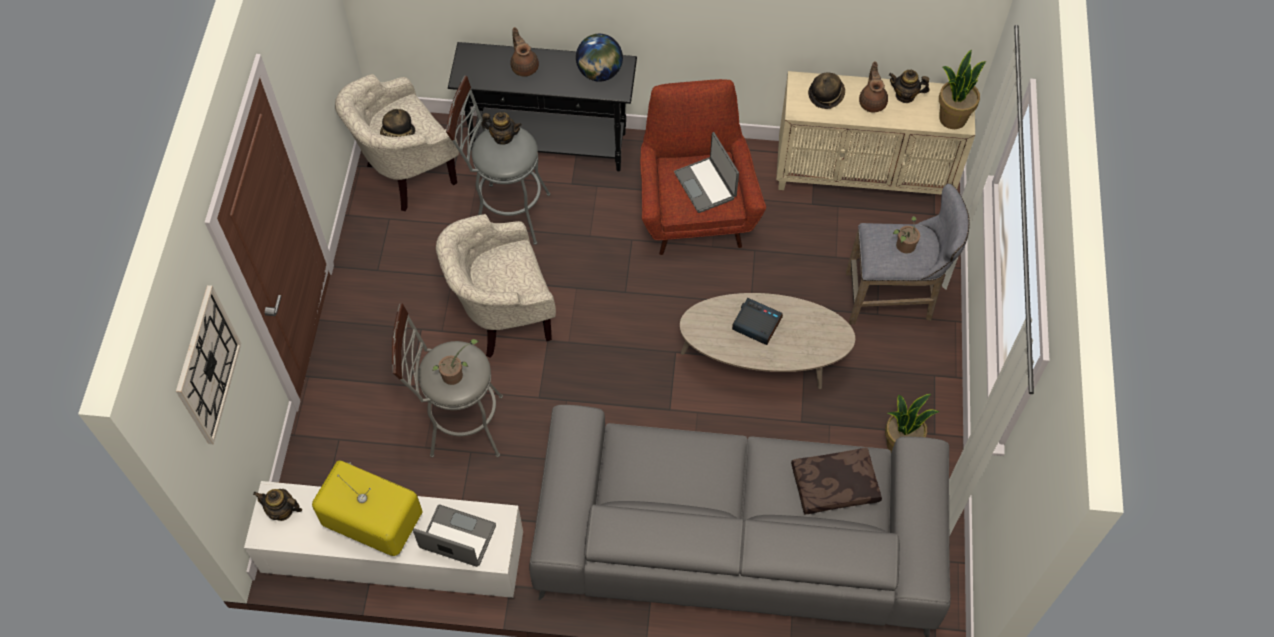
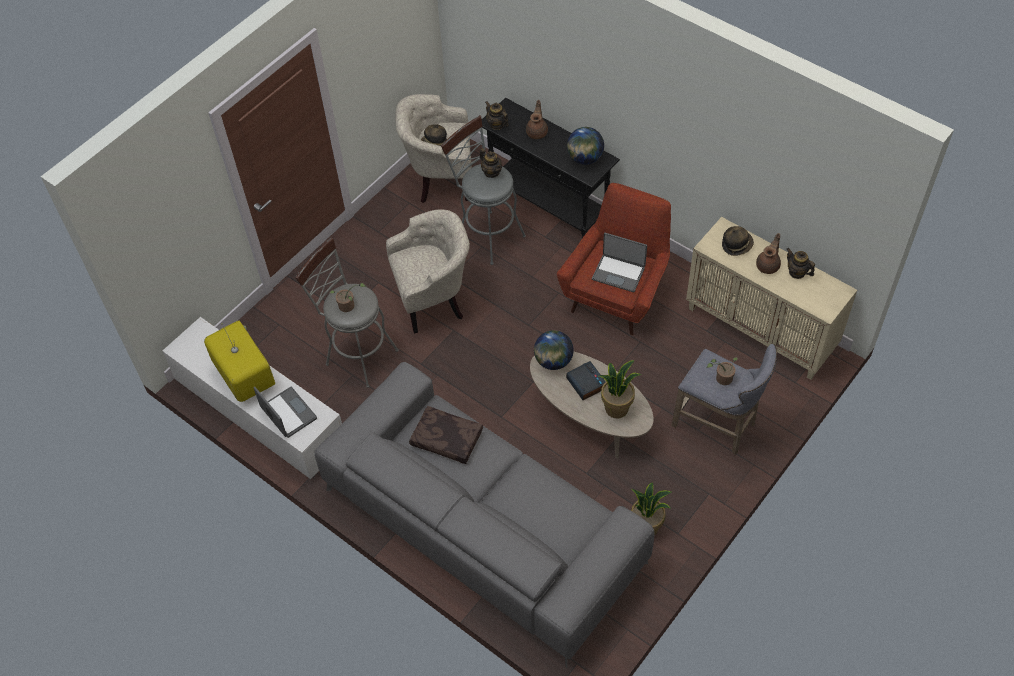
camera: 35 degrees right, 5 degrees down
(207, 365) = (172, 207): wall clock -> none
(282, 511) = (199, 340): teapot -> teapot (497, 124)
(502, 318) = (434, 301): beige armchair -> beige armchair turned 150 degrees clockwise
(704, 318) = (553, 361): none -> globe
(706, 185) = (619, 273): laptop -> laptop turned 75 degrees counterclockwise
(834, 486) = (555, 516): brown pillow -> brown pillow (446, 440)
(952, 118) = (821, 304): potted plant -> potted plant (616, 408)

